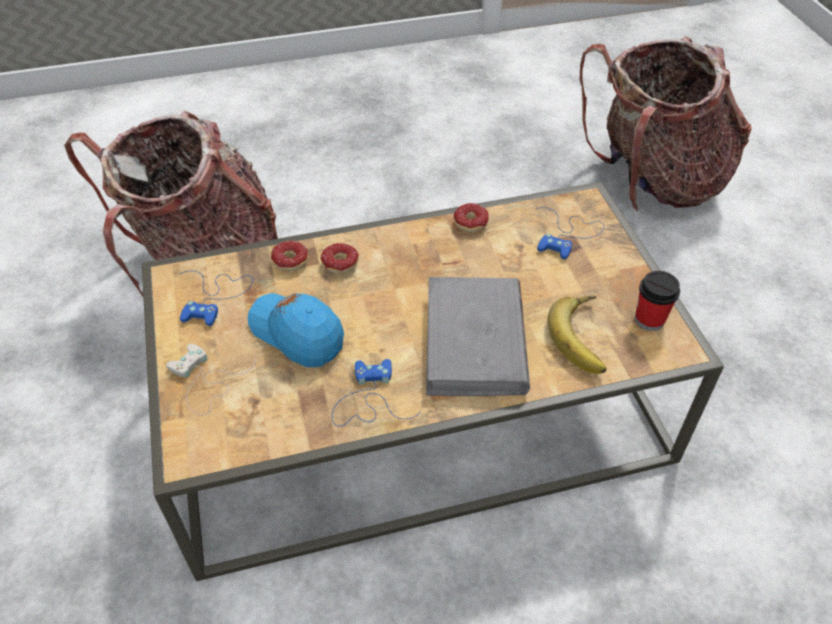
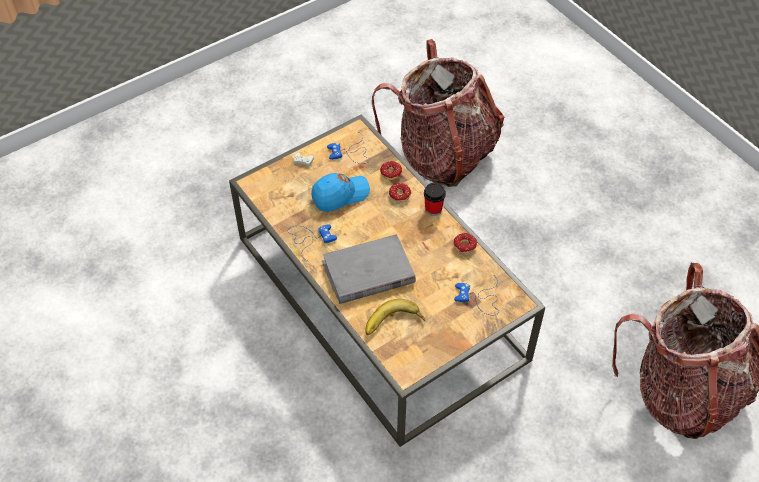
camera: 70 degrees right, 5 degrees up
(297, 334) = (340, 195): blue cap -> blue cap turned 45 degrees clockwise
(649, 320) = (422, 354): cup -> cup (433, 209)

